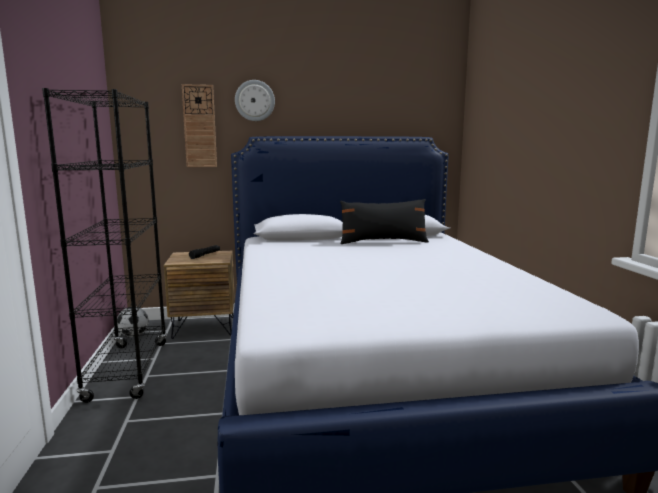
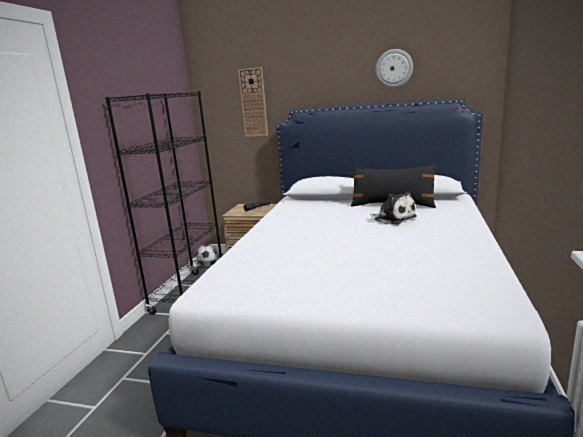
camera: 25 degrees right, 5 degrees up
(254, 100) = (295, 77): wall clock -> wall clock (394, 68)
(399, 252) = (393, 218): none -> plush toy

